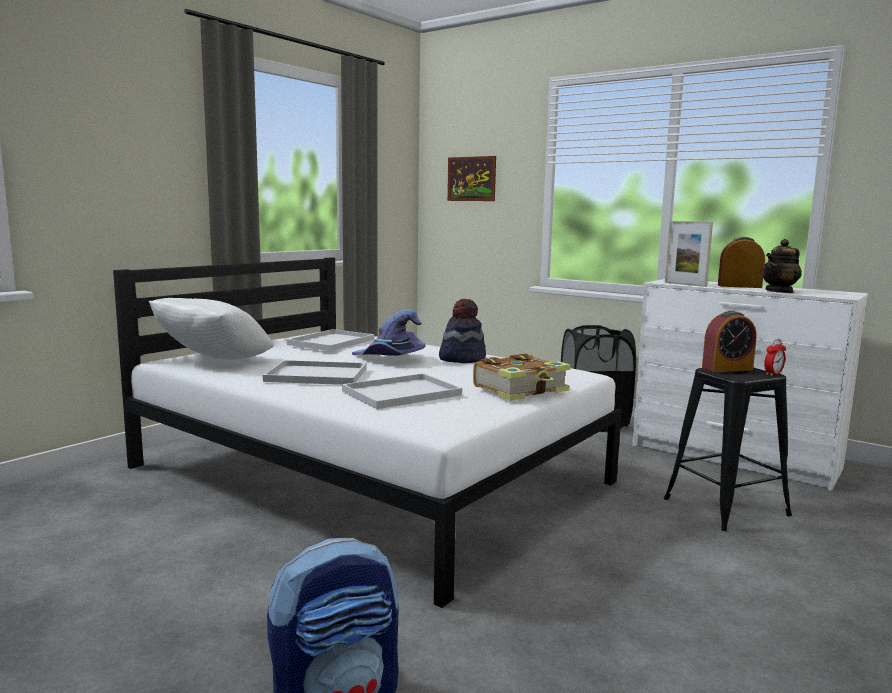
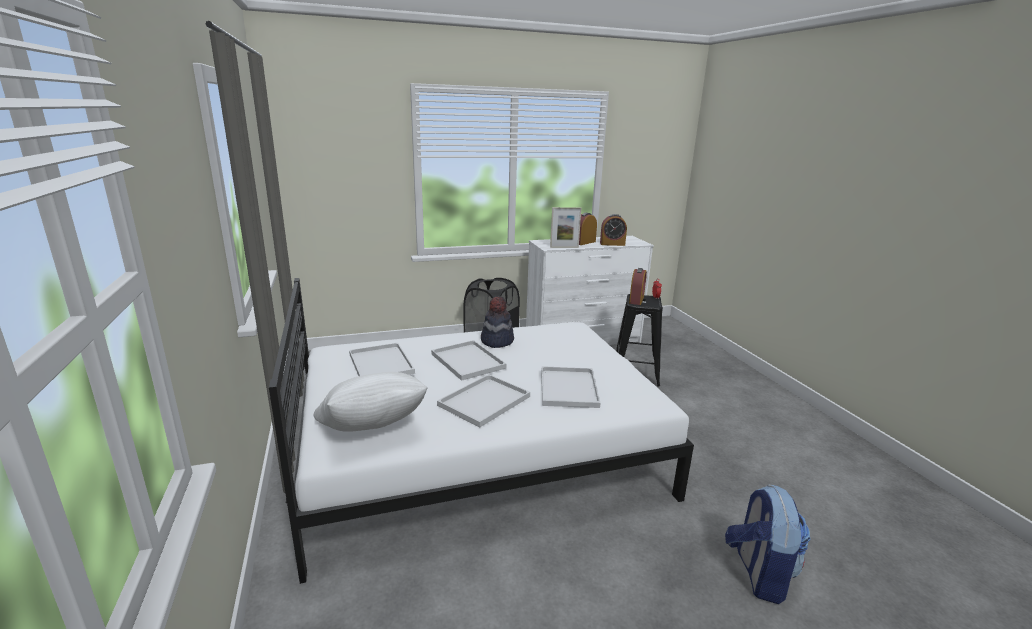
camera: 55 degrees left, 10 degrees up
(390, 358) = (469, 361): purple hat -> white tray
(471, 179) = (335, 168): picture -> none
(522, 390) = (596, 353): book -> none
(779, 291) = (612, 244): teapot -> alarm clock

